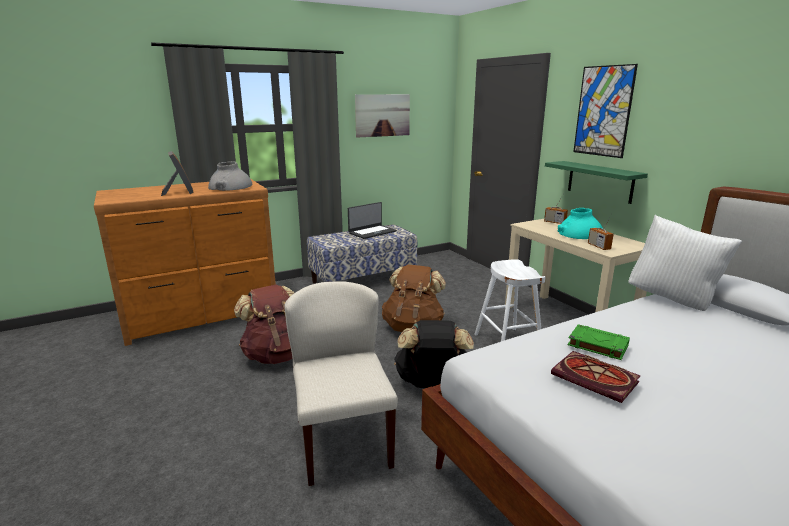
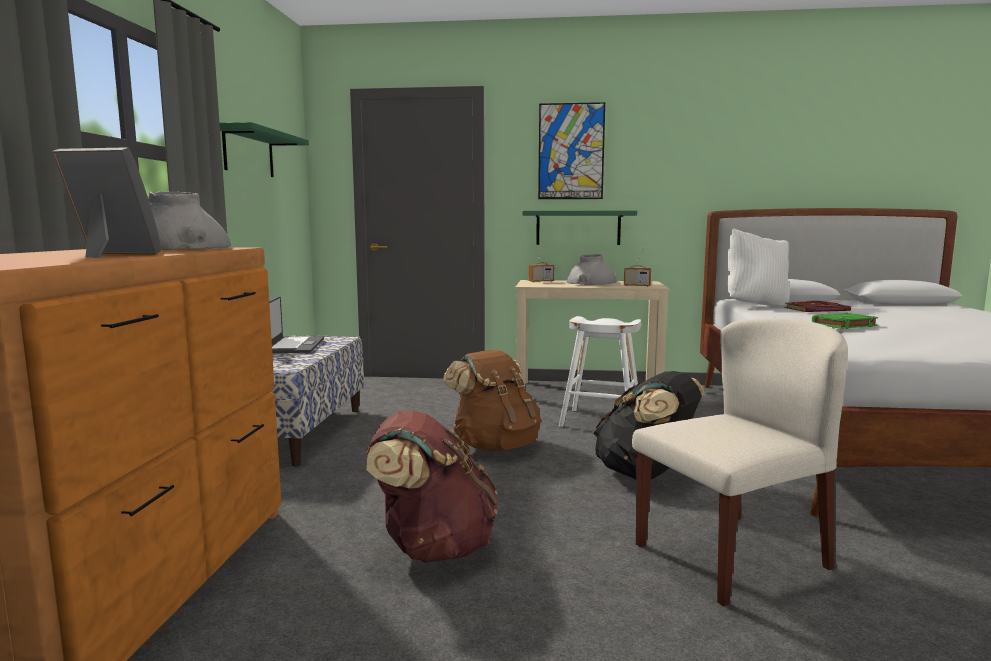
camera: 55 degrees left, 10 degrees down
(342, 442) = (731, 555): beige chair -> beige chair turned 135 degrees clockwise
(382, 115) = (248, 153): picture -> green shelf
(579, 234) = (591, 283): turquoise vase -> grey vase
(597, 379) = (912, 333): book -> book (817, 309)

